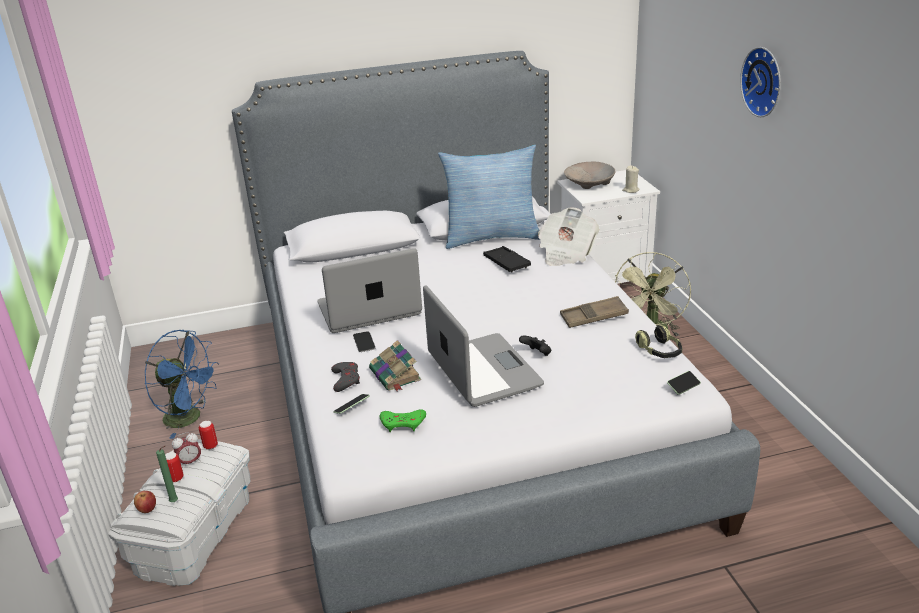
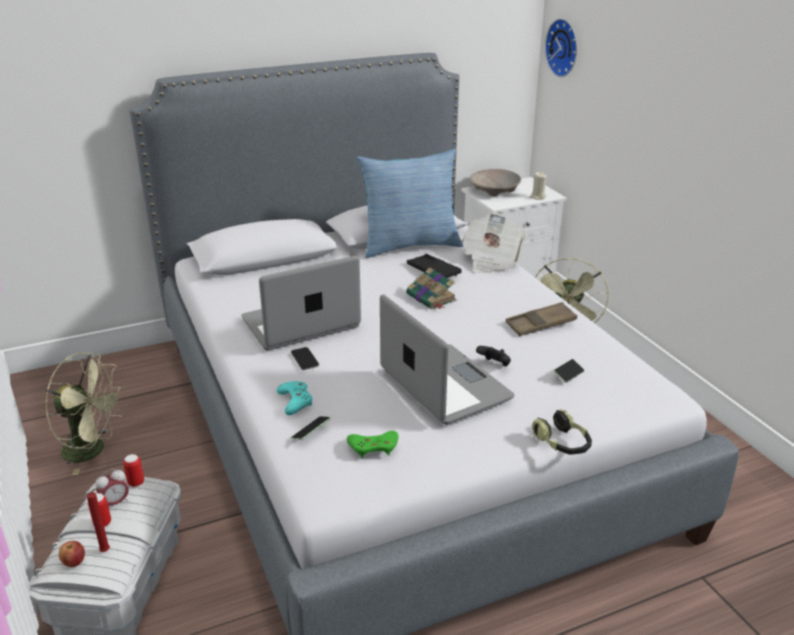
camera: 10 degrees left, 0 degrees up
(175, 502) = (107, 551): green candle -> red candle
(190, 418) = (92, 451): blue fan -> green fan
(346, 379) = (295, 401): grey game controller -> turquoise game controller
(395, 375) = (351, 394): book -> book (432, 298)
(659, 351) = (619, 357): headphones -> headphones (562, 443)
(683, 387) = (655, 393): phone -> phone (568, 375)
(765, 81) = (701, 82): wall clock -> wall clock (564, 47)

